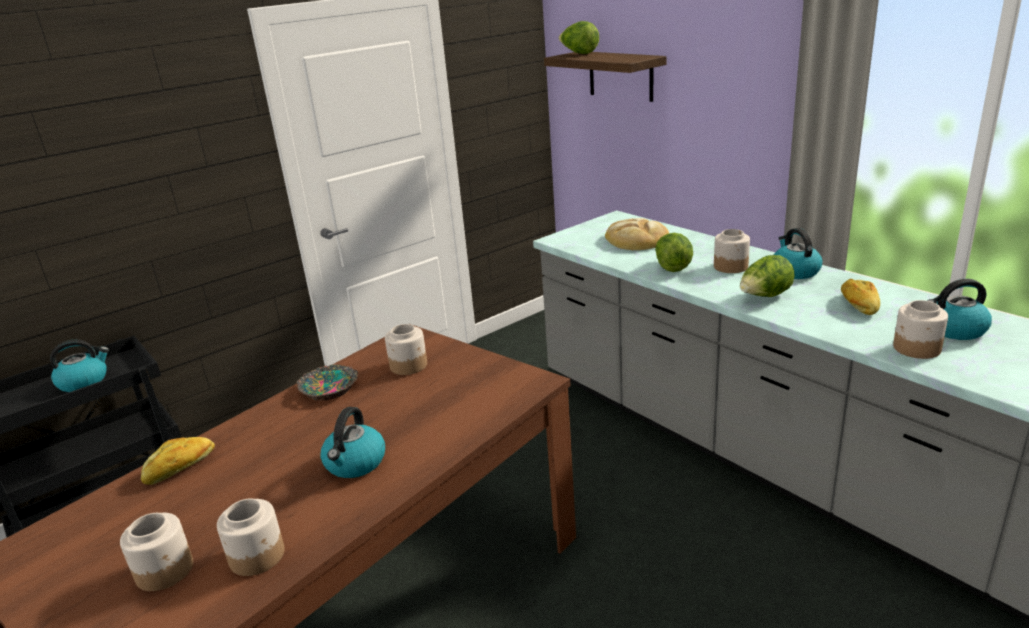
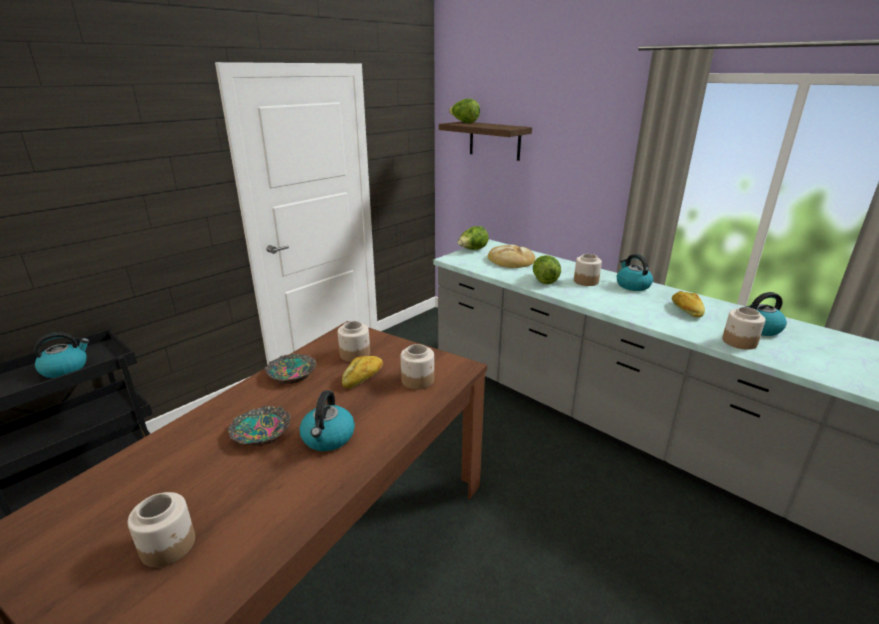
camera: 10 degrees left, 0 degrees up
(181, 468) = (169, 446): bread -> bread (363, 378)
(258, 556) = (256, 527): jar -> jar (418, 380)
(281, 455) = (261, 432): none -> bowl
(764, 297) = (618, 303): lettuce -> lettuce (472, 250)

